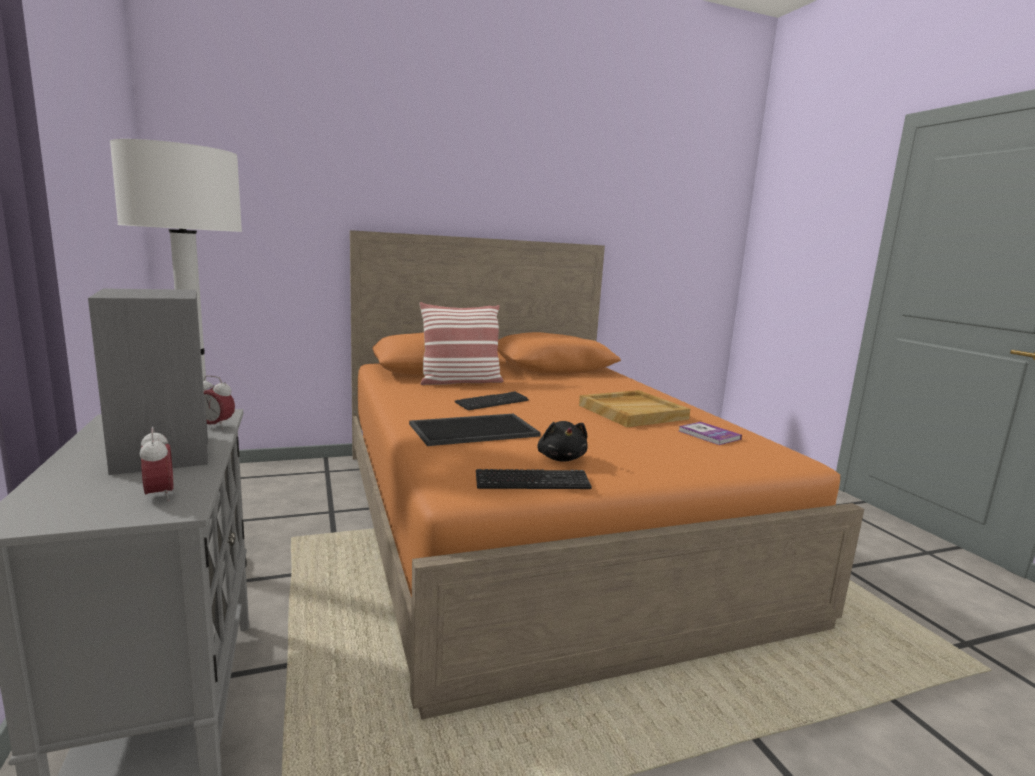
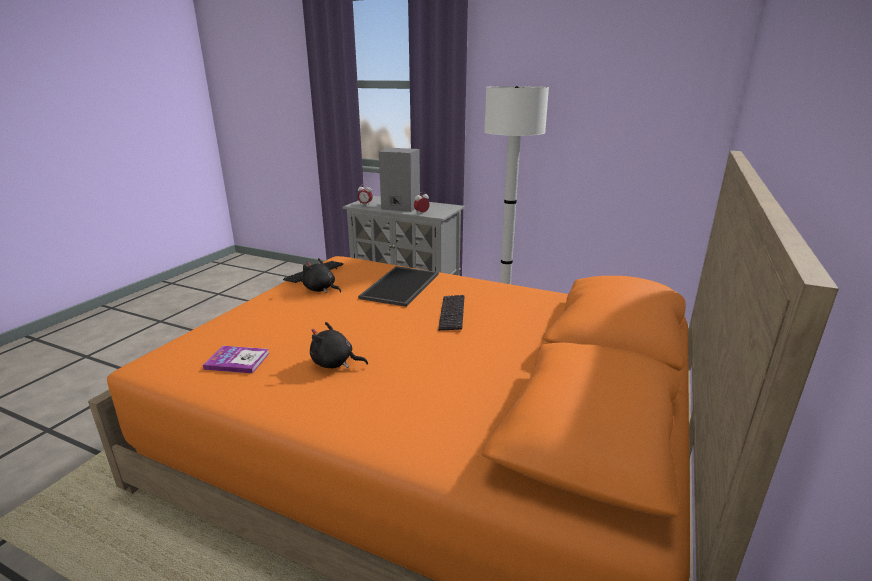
camera: 135 degrees right, 10 degrees up
(460, 382) = (543, 327): pillow -> none
(632, 412) = (335, 363): beige tray -> black plush toy

